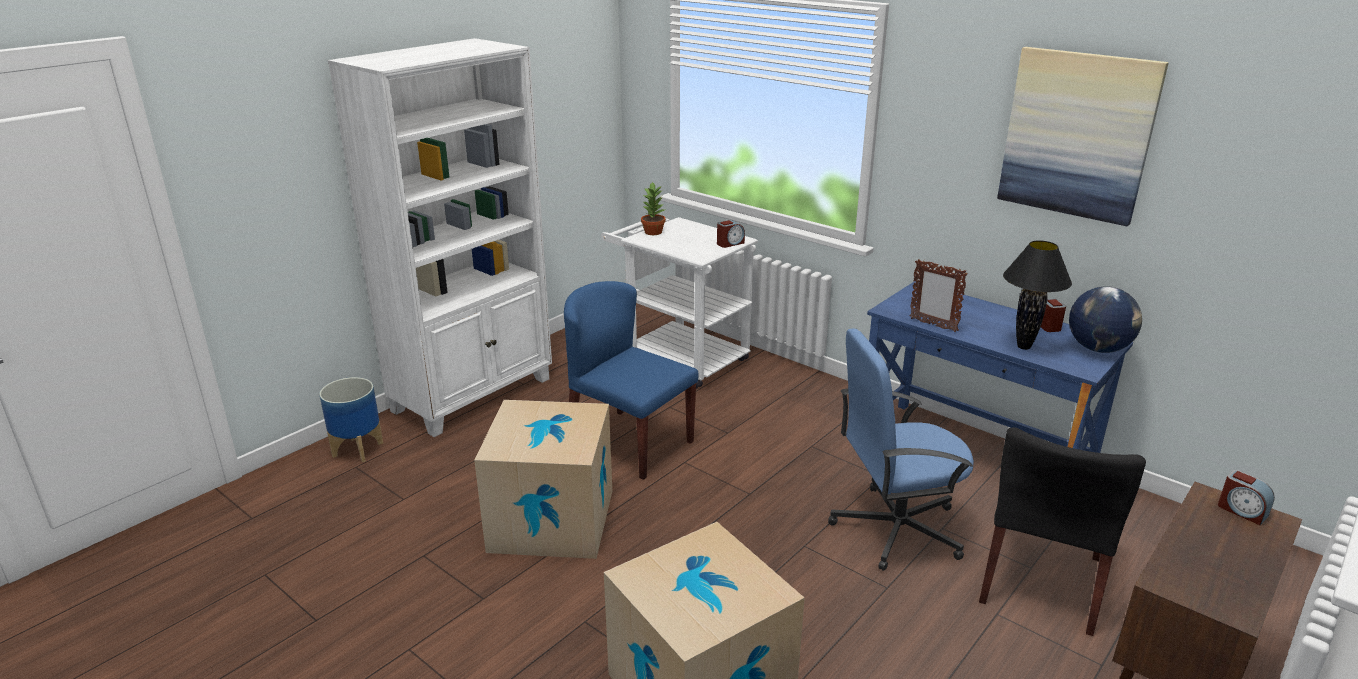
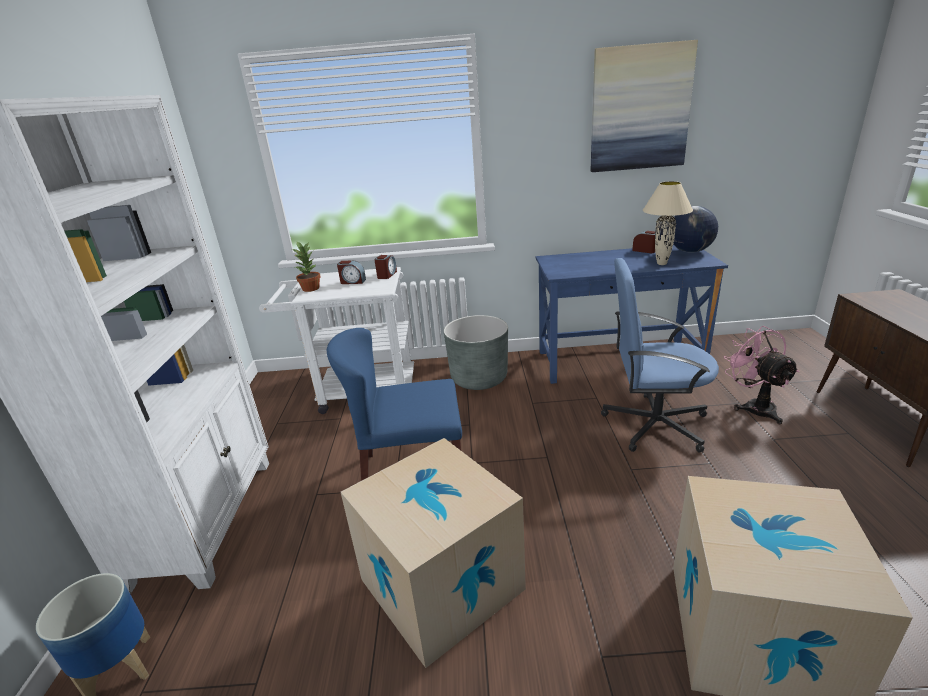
camera: 40 degrees left, 0 degrees up
(798, 398) = (479, 378): none -> grey planter
(894, 528) = (653, 424): blue office chair -> blue office chair turned 60 degrees clockwise
(932, 325) = (598, 272): picture frame -> none
(1023, 347) = (662, 264): black table lamp -> beige table lamp
(1041, 580) = (754, 406): black chair -> pink fan
(1241, 511) = (881, 297): alarm clock -> alarm clock (352, 282)

